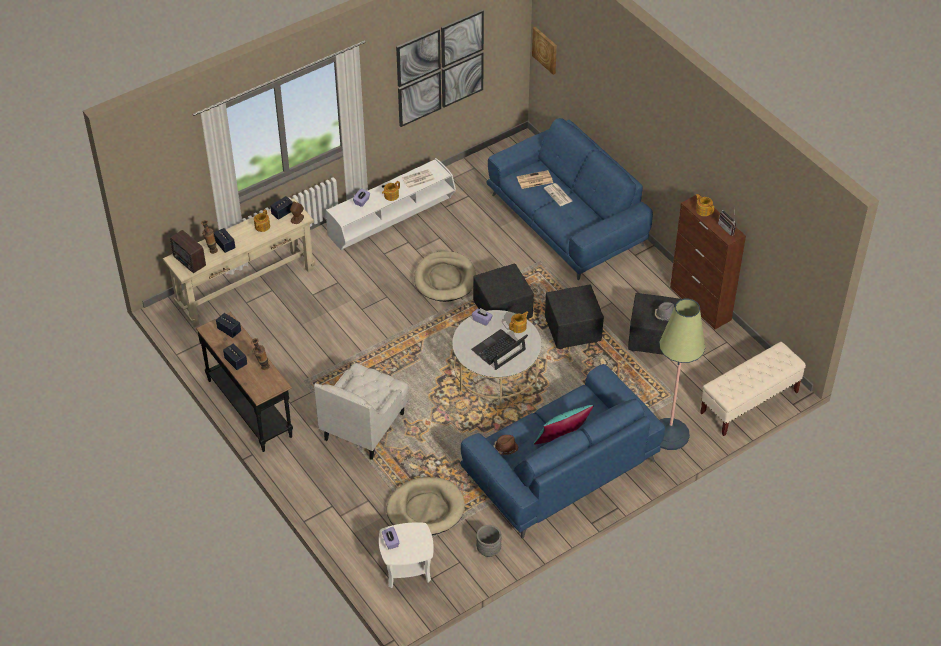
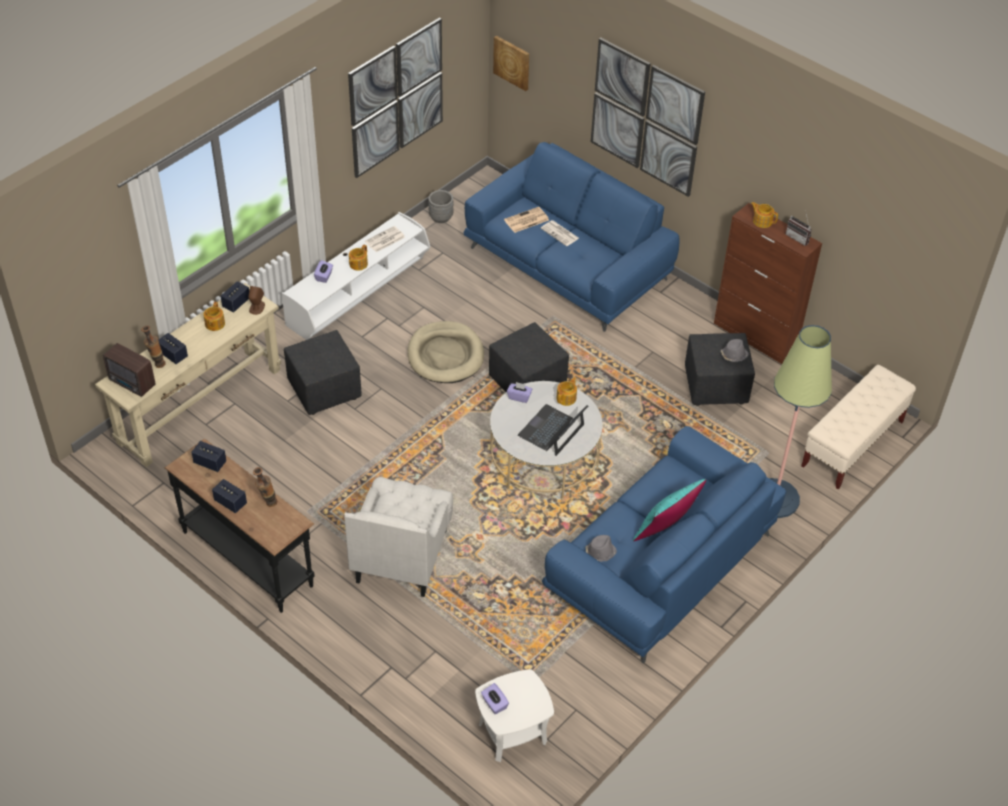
camera: 15 degrees left, 0 degrees up
(425, 509) = (511, 648): beige dog bed -> none
(488, 550) = (607, 686): grey planter -> grey planter (441, 217)
(505, 448) = (600, 553): brown hat -> grey hat
(572, 331) = (617, 393): black ottoman -> black ottoman (323, 390)
(632, 112) = (646, 117): none -> picture

